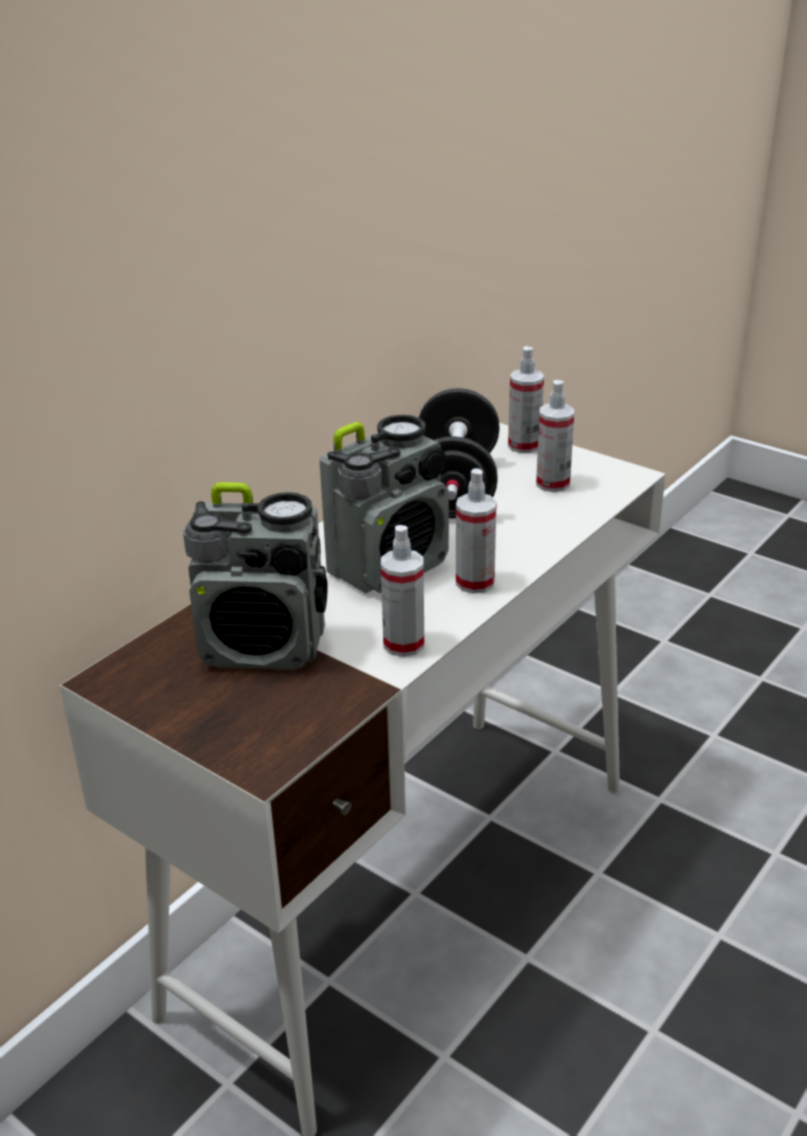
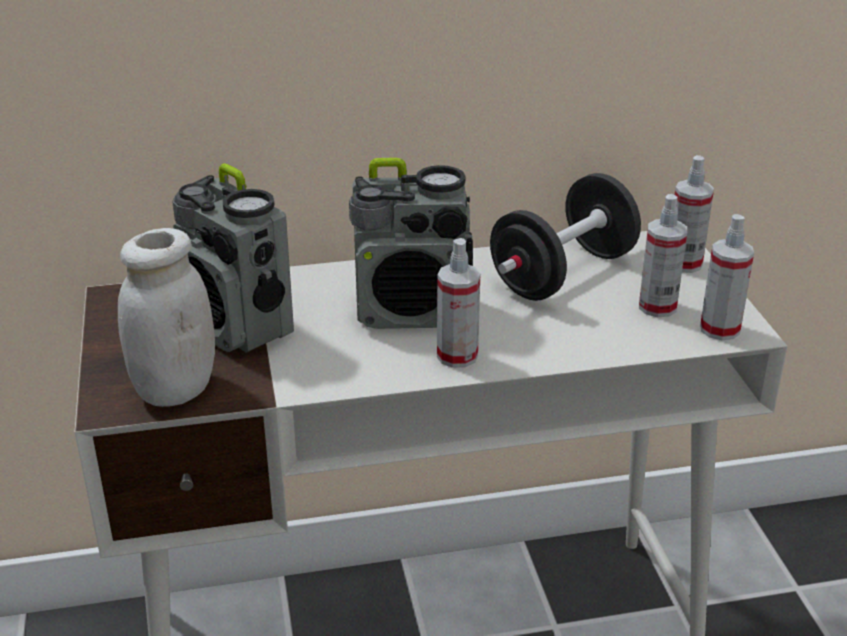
camera: 40 degrees right, 0 degrees up
(296, 721) = (174, 389): none -> white jar
(404, 644) = (329, 374): spray bottle -> spray bottle (719, 329)

